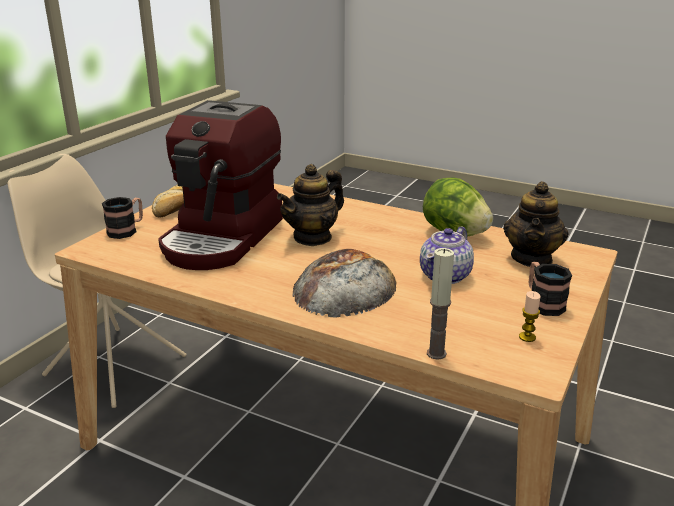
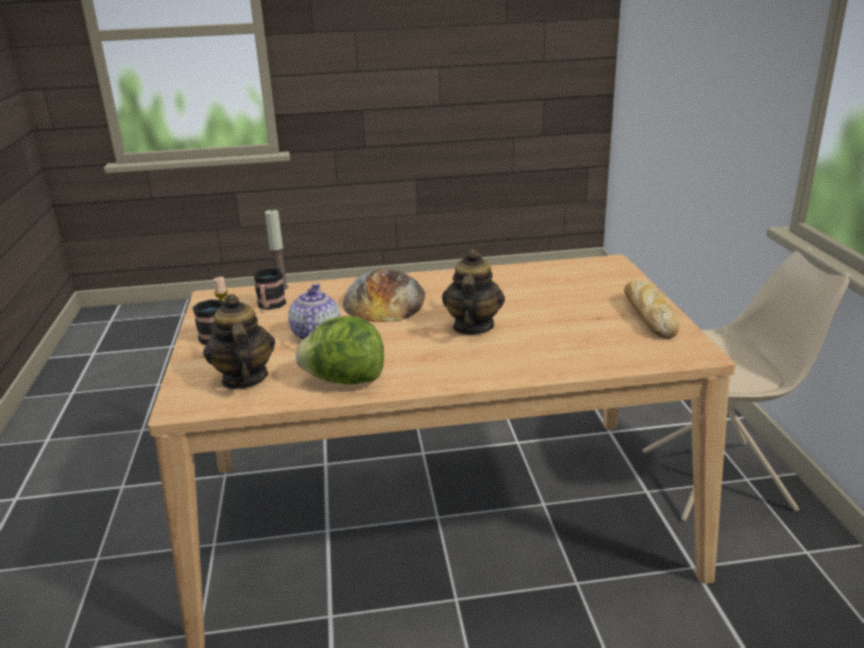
camera: 145 degrees right, 0 degrees up
(127, 230) = (625, 280): mug -> mug (270, 306)
(224, 238) = (541, 301): coffee machine -> none

